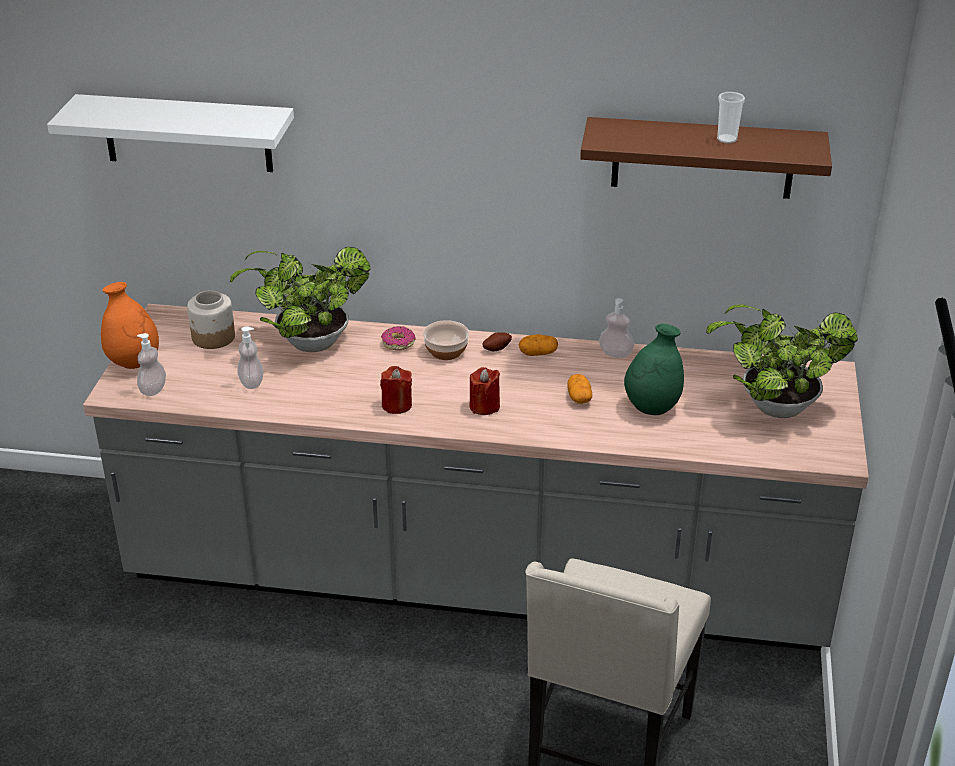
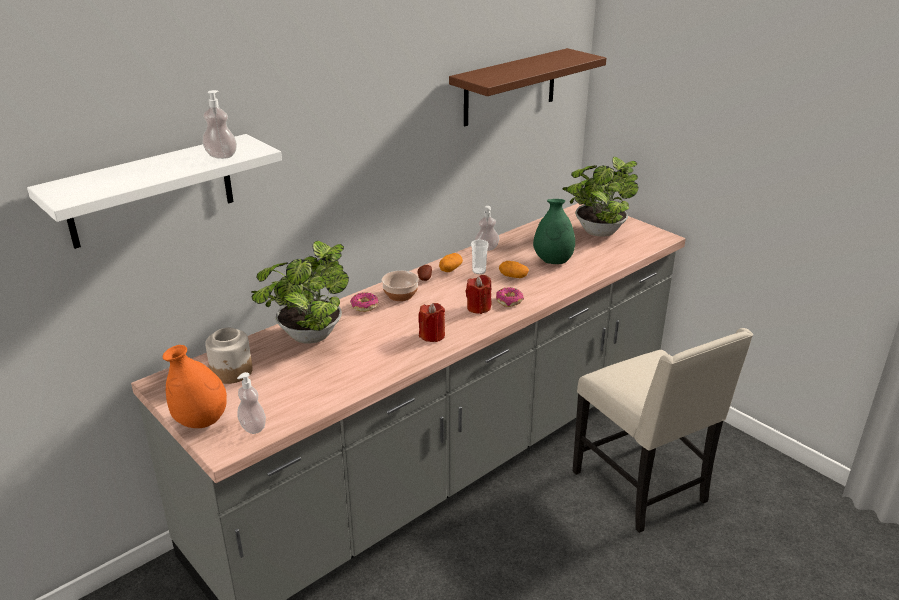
camera: 50 degrees left, 5 degrees down
(251, 382) = (317, 379): soap dispenser -> soap dispenser (221, 156)
(523, 418) = (509, 301): none -> donut
(727, 139) = (539, 62): cup -> cup (479, 271)

